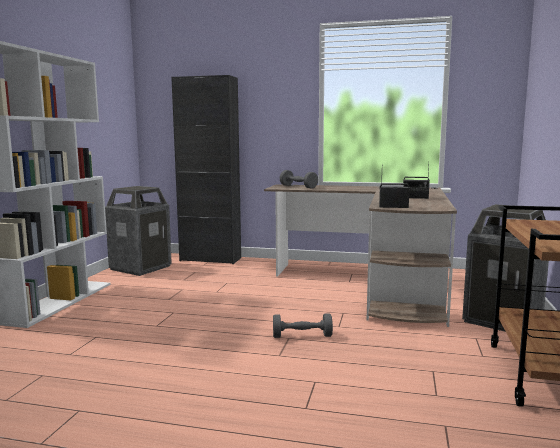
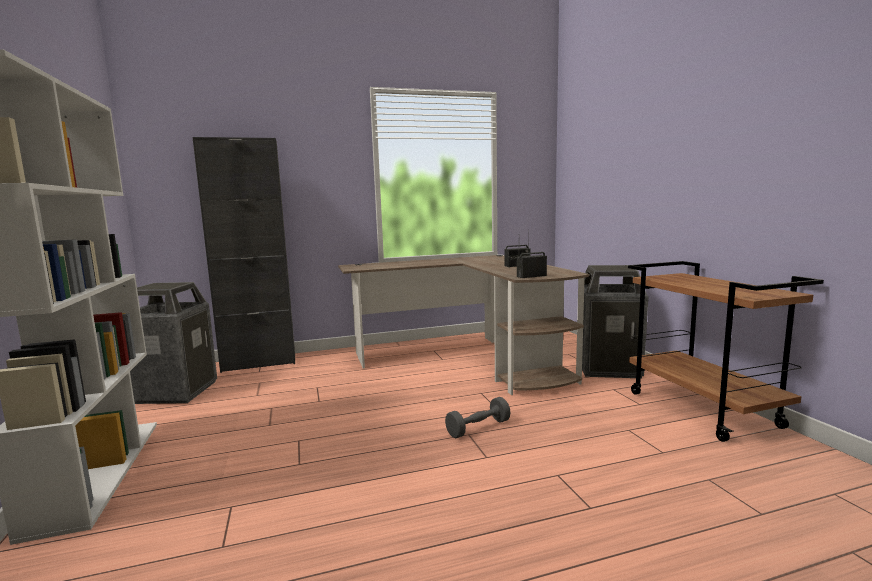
camera: 30 degrees left, 0 degrees up
(298, 187) = (375, 265): grey dumbbell -> none

